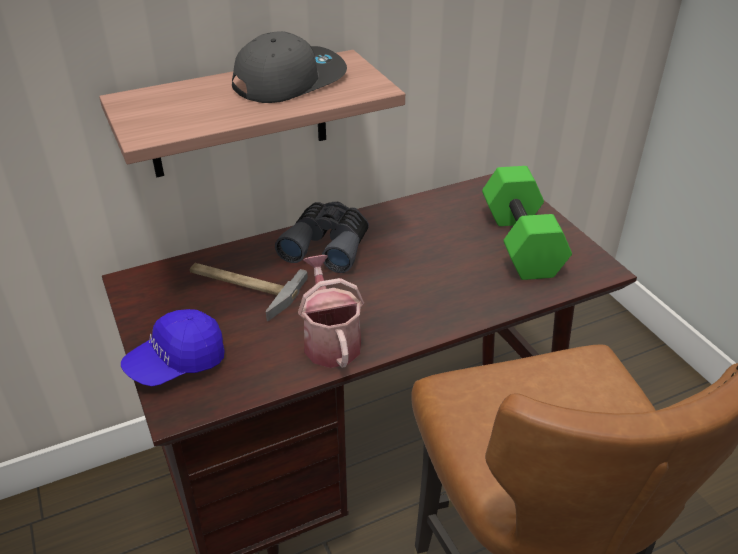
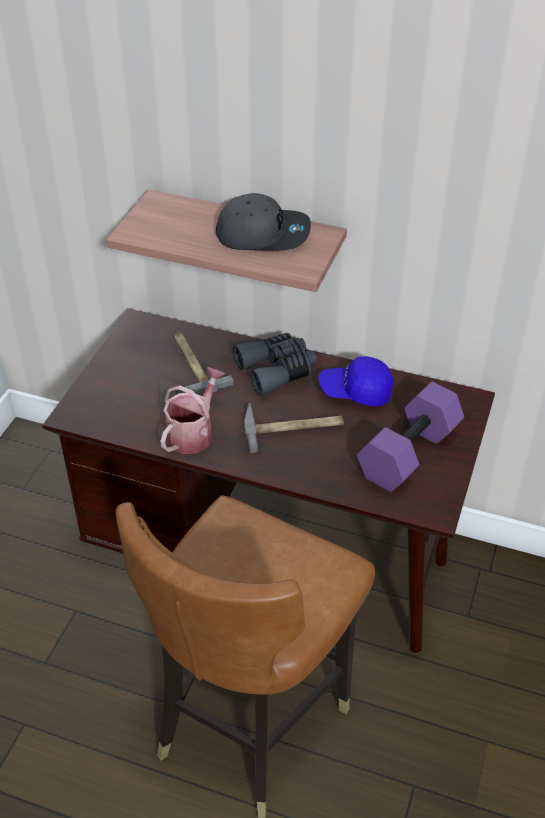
camera: 45 degrees right, 5 degrees up
(177, 363) = (101, 389): blue cap -> blue cap (355, 391)
(408, 279) = (293, 427): none -> hammer
(523, 243) = (410, 454): green dumbbell -> purple dumbbell

